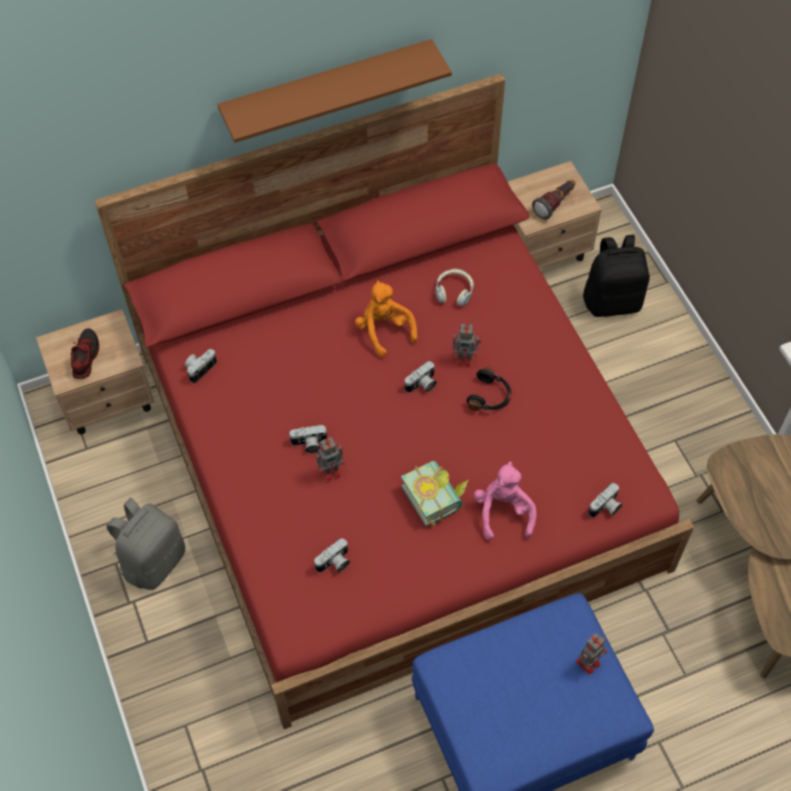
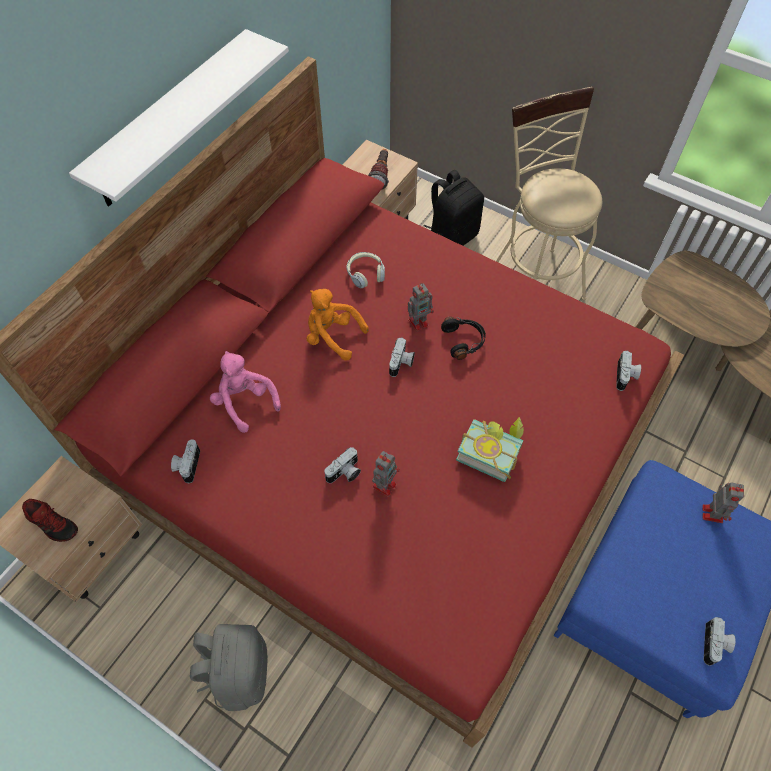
camera: 35 degrees left, 0 degrees up
(85, 357) = (53, 523): shoe -> shoe turned 150 degrees clockwise
(327, 89) = (171, 120): brown shelf -> white shelf
(334, 563) = (456, 569): camera -> camera (715, 645)
(503, 511) = (553, 429): pink plush toy -> pink plush toy (245, 402)
(661, 385) = (533, 277): none -> beige stool

